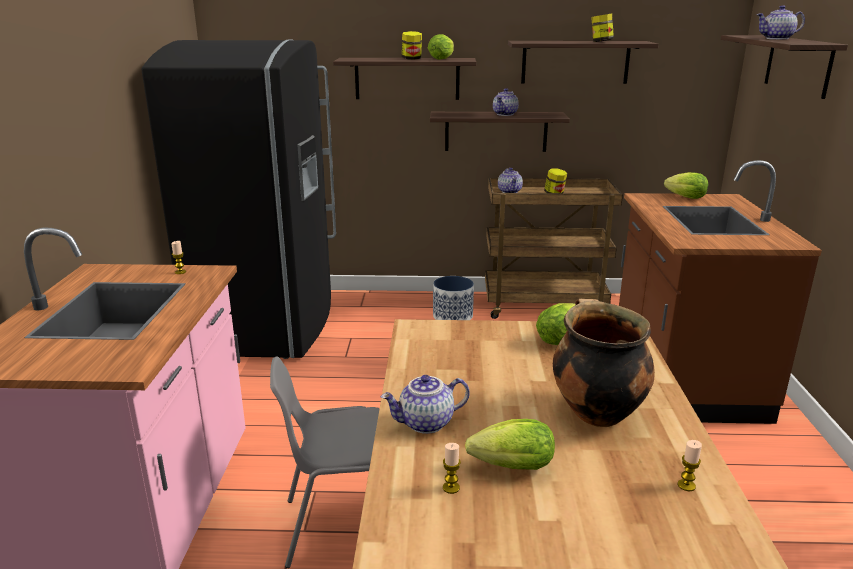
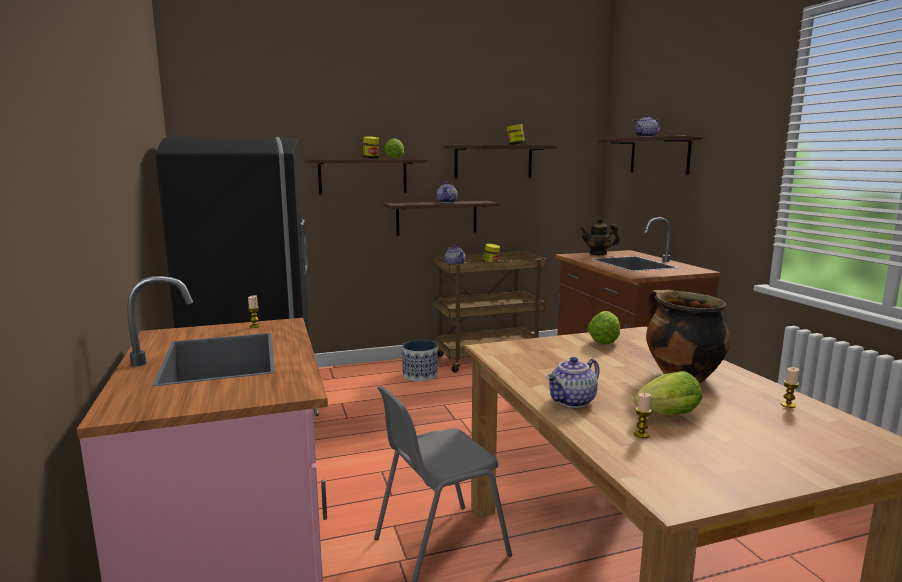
camera: 20 degrees left, 10 degrees down
(683, 197) = (598, 254): lettuce -> teapot

